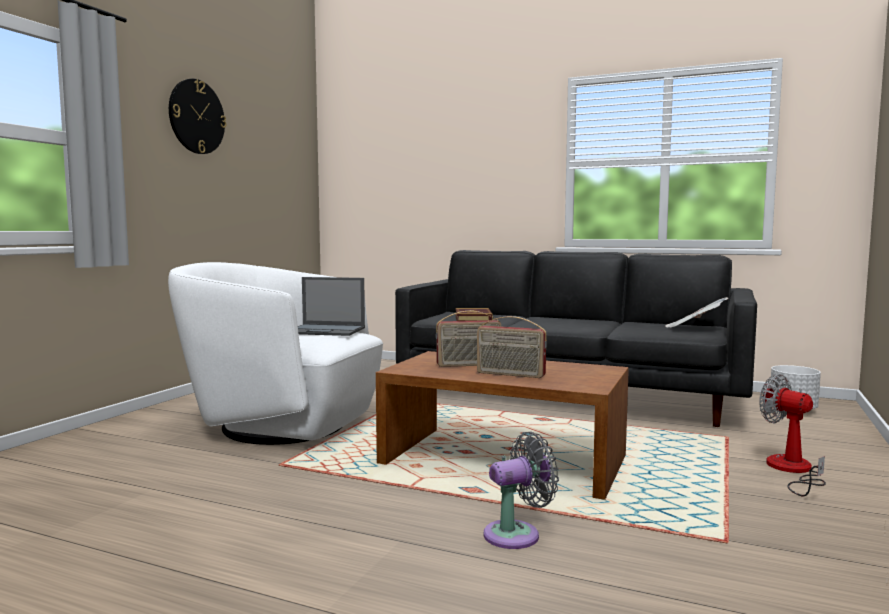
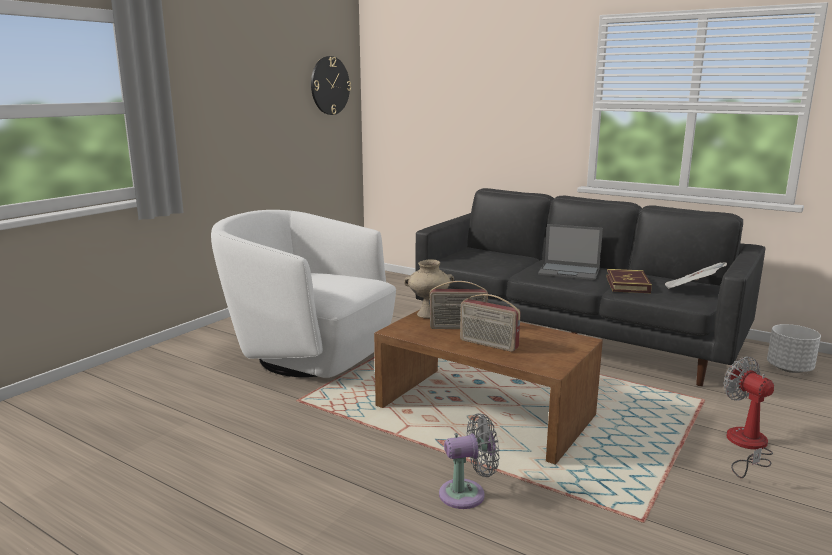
camera: 10 degrees right, 10 degrees up
(196, 117) = (241, 66): wall clock -> wall clock (330, 85)
(326, 331) = (345, 279): laptop -> laptop (570, 272)
(430, 358) = (428, 314): none -> beige vase
(473, 319) = (486, 262): book -> book (627, 284)

